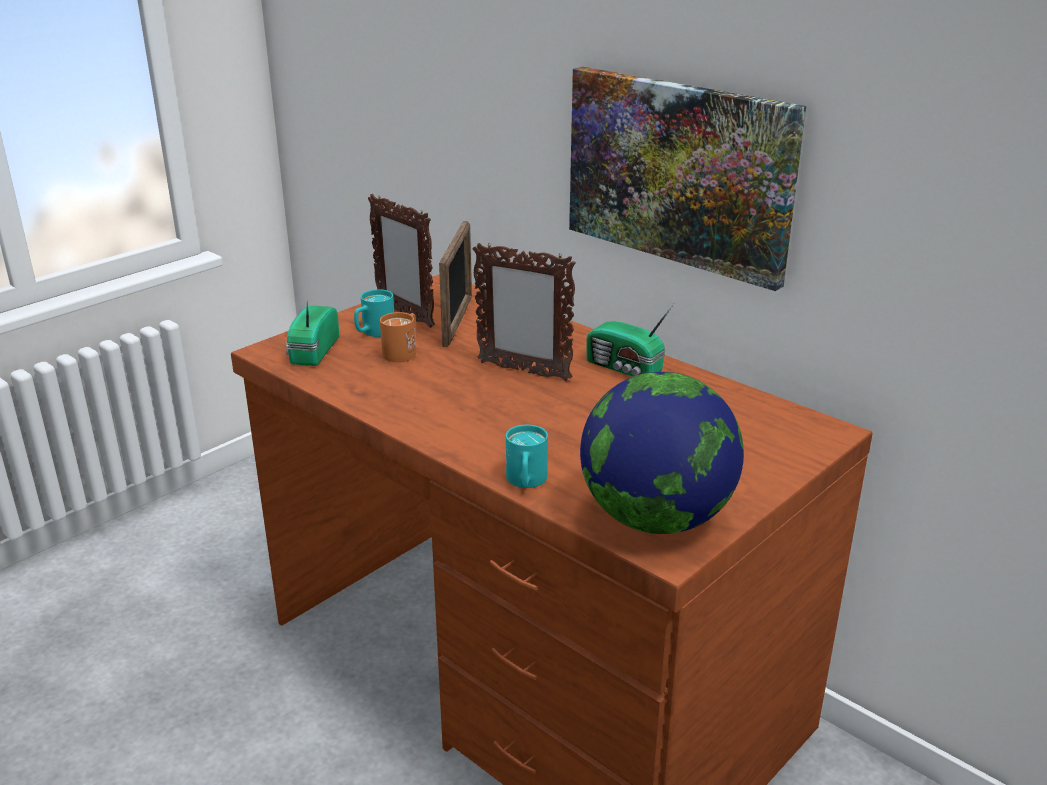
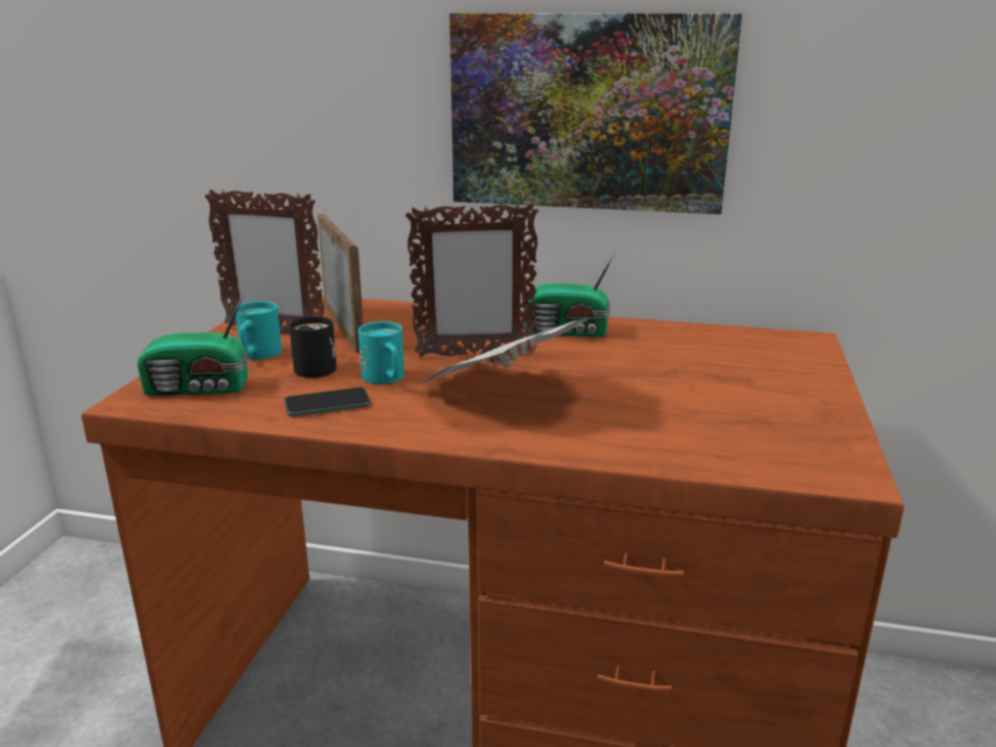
camera: 30 degrees left, 5 degrees down
(312, 351) = (200, 389): radio -> radio turned 75 degrees counterclockwise
(377, 386) = (327, 404): none -> phone
(403, 352) = (316, 365): orange mug -> black mug
(501, 411) = (500, 394): none -> newspaper
(526, 482) = (621, 452): turquoise mug -> turquoise mug (386, 379)
(656, 519) = (790, 448): globe -> none

